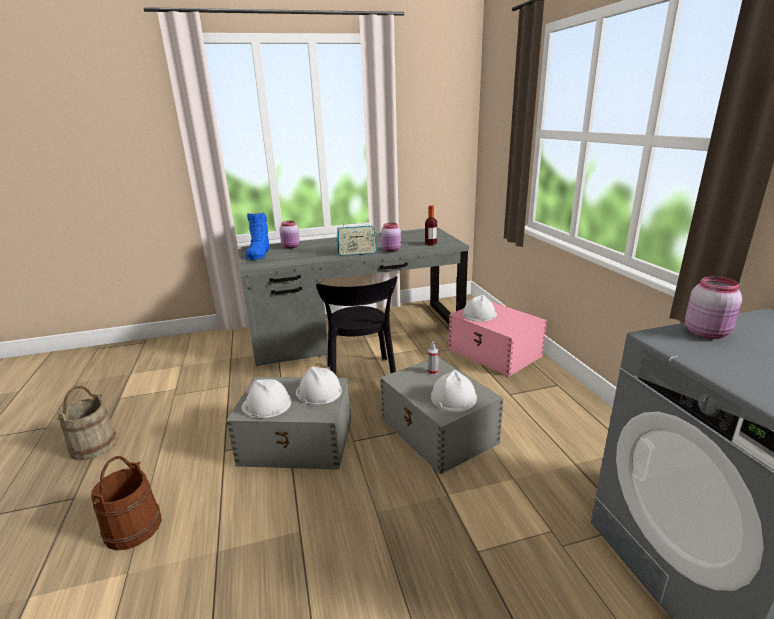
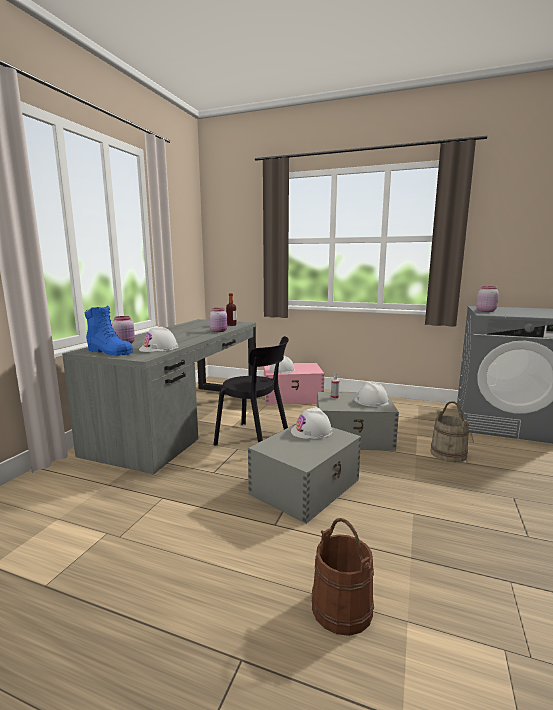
camera: 55 degrees left, 10 degrees down
(94, 446) = (139, 626): beige bucket -> beige bucket (448, 454)
(266, 404) = (304, 452): white hard hat -> white hard hat (159, 348)
(357, 253) = (202, 336): radio -> none

